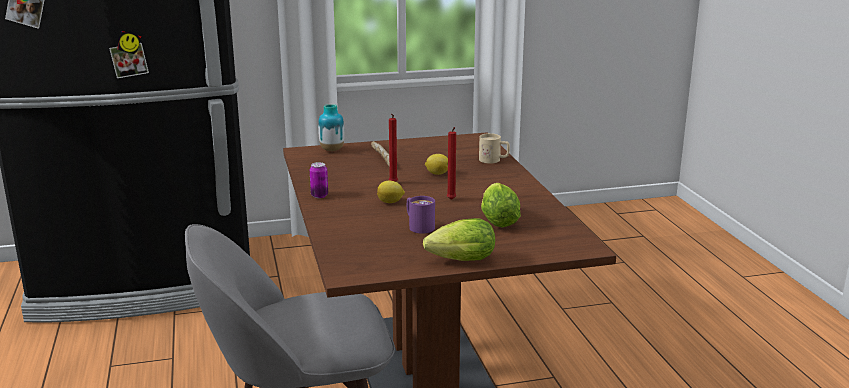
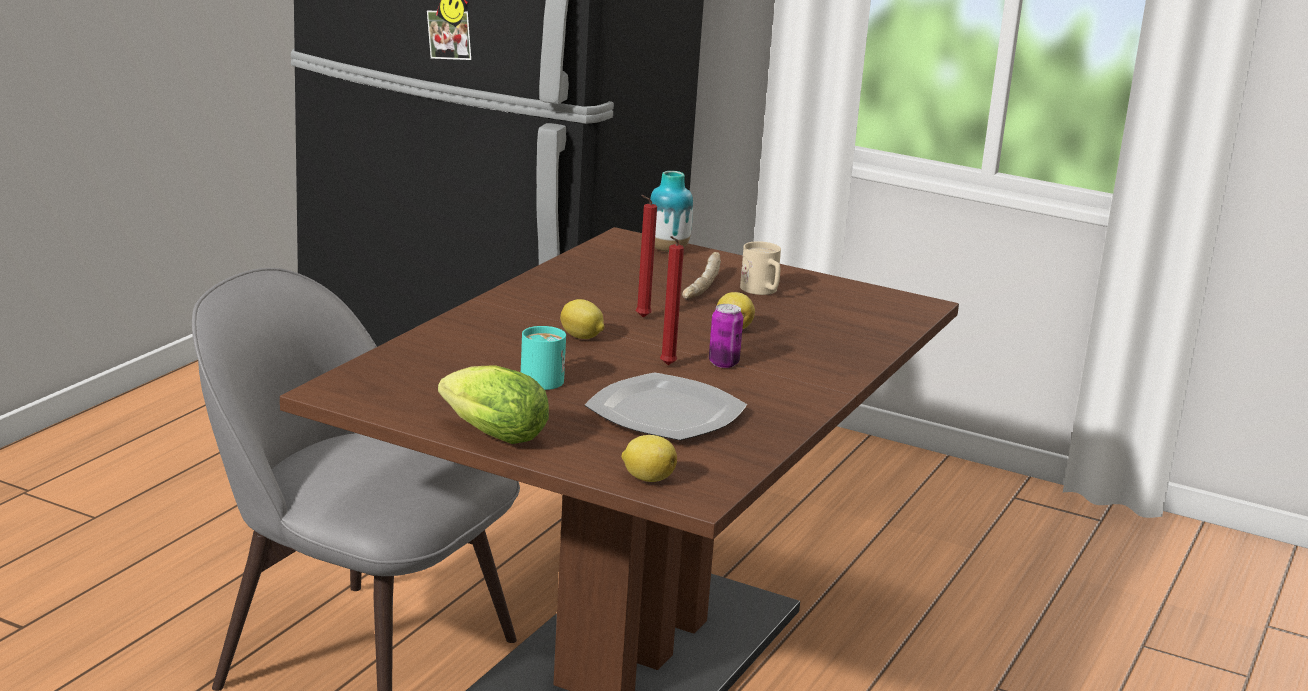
camera: 40 degrees right, 0 degrees up
(319, 195) = (516, 297): can -> can (723, 363)
(418, 226) = (543, 377): purple mug -> turquoise mug
(494, 160) = (862, 342): beige mug -> beige mug (762, 291)
(498, 220) = (664, 413): lettuce -> plate
(555, 249) = (647, 478): none -> lemon

